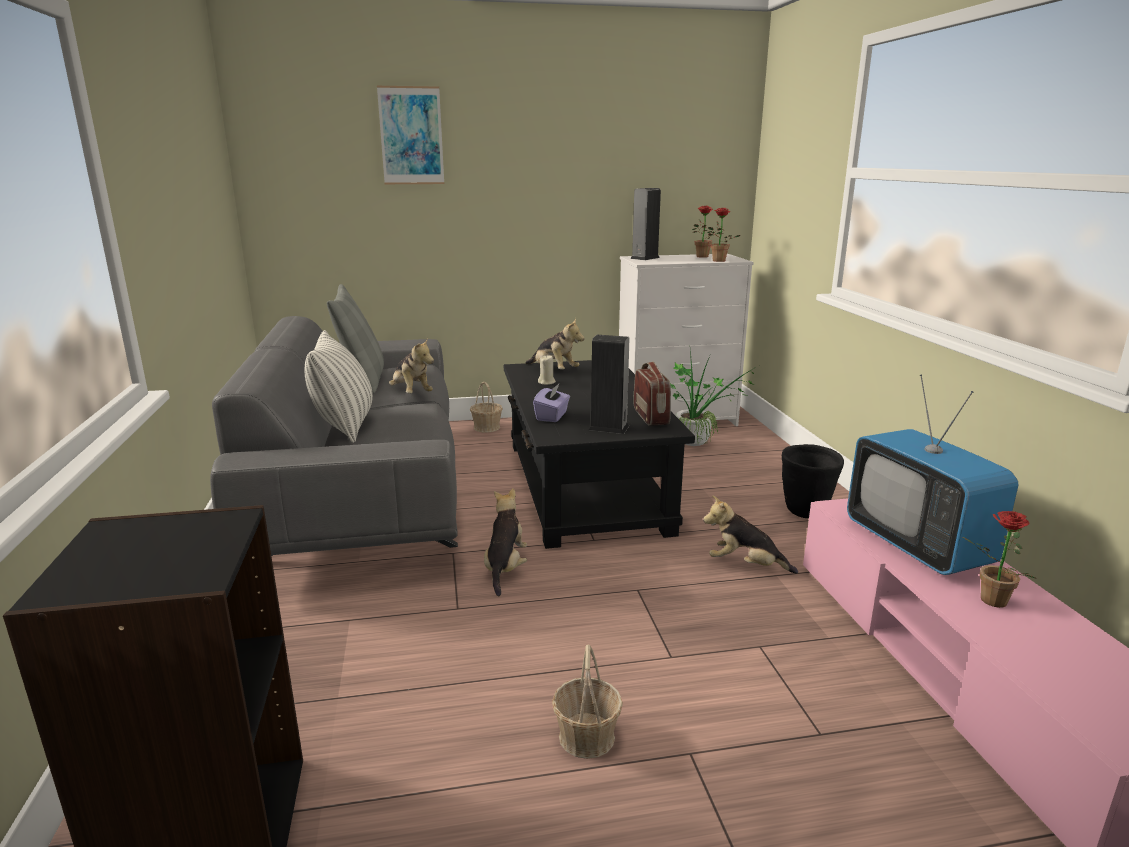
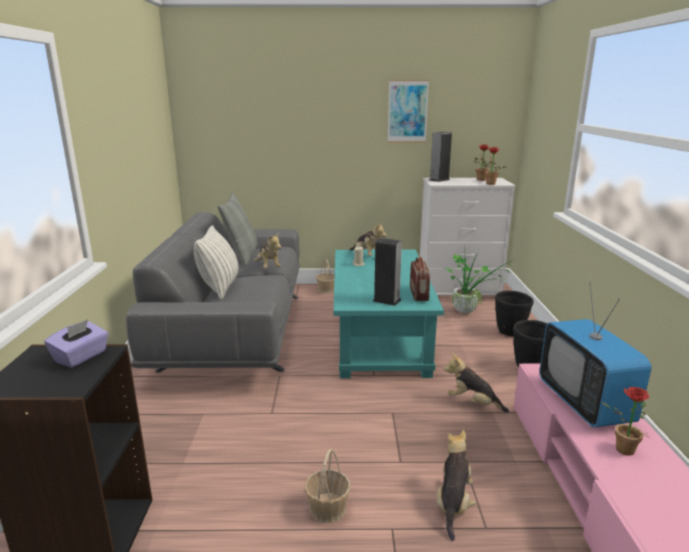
camera: 10 degrees right, 0 degrees up
(411, 136) = (284, 96): picture -> picture (407, 111)
(505, 568) = (309, 389): plush toy -> plush toy (453, 504)
(552, 416) = (352, 289): purple tissue box -> purple tissue box (81, 357)
(585, 485) = (380, 335): black coffee table -> turquoise coffee table
(763, 467) = (510, 332): none -> black planter

